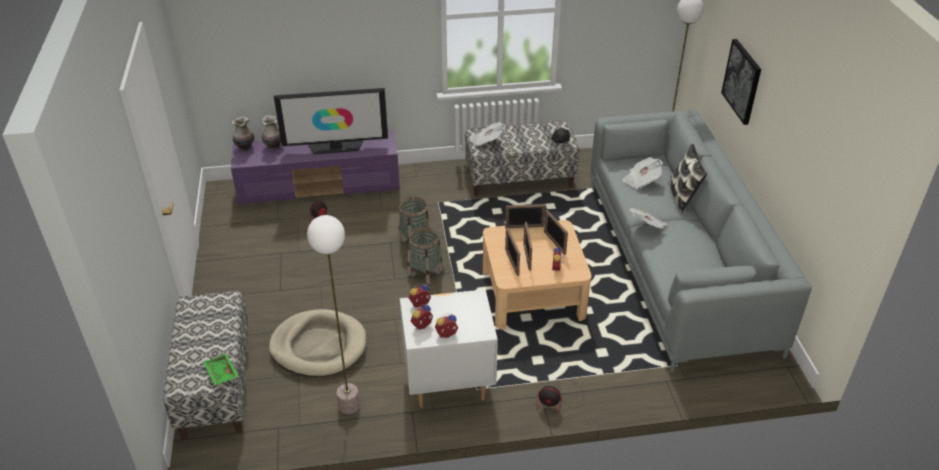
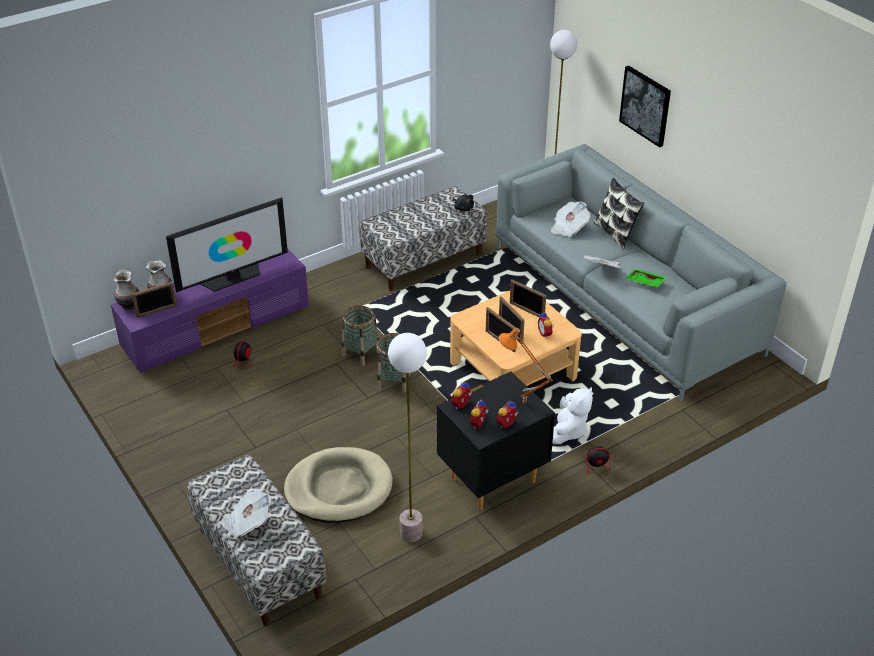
camera: 25 degrees left, 0 degrees up
(221, 373) = (296, 539): green tray -> green tray (645, 282)
(448, 384) = (492, 480): white nightstand -> black nightstand
(473, 322) = (522, 404): none -> orange table lamp
(486, 141) = (391, 229): newspaper -> newspaper (247, 523)
(524, 227) = (488, 304): picture frame -> picture frame (157, 311)
(545, 364) = (568, 431): none -> white plush toy

